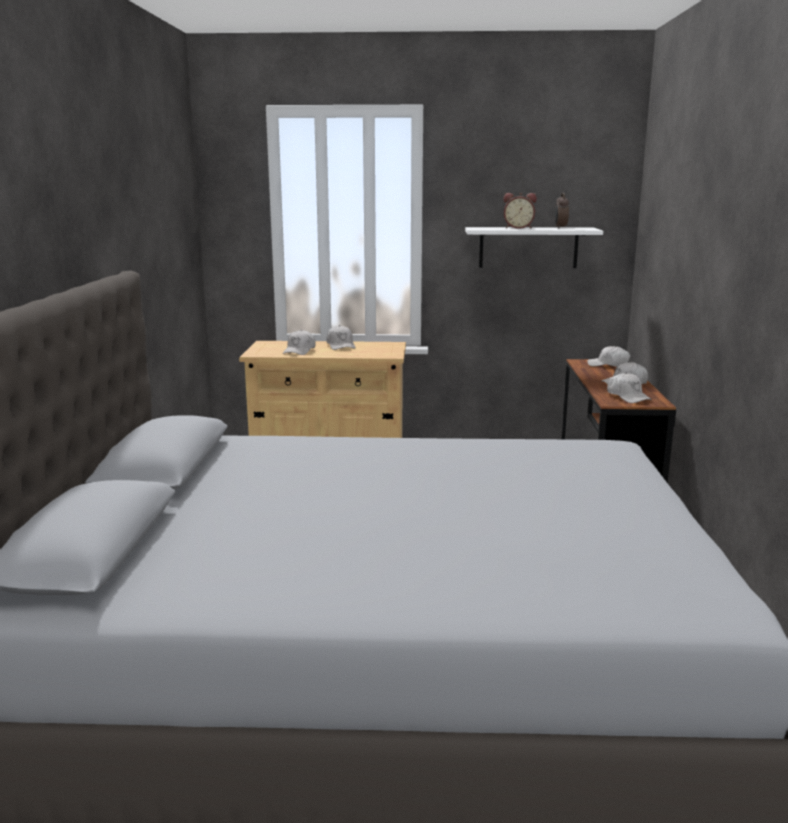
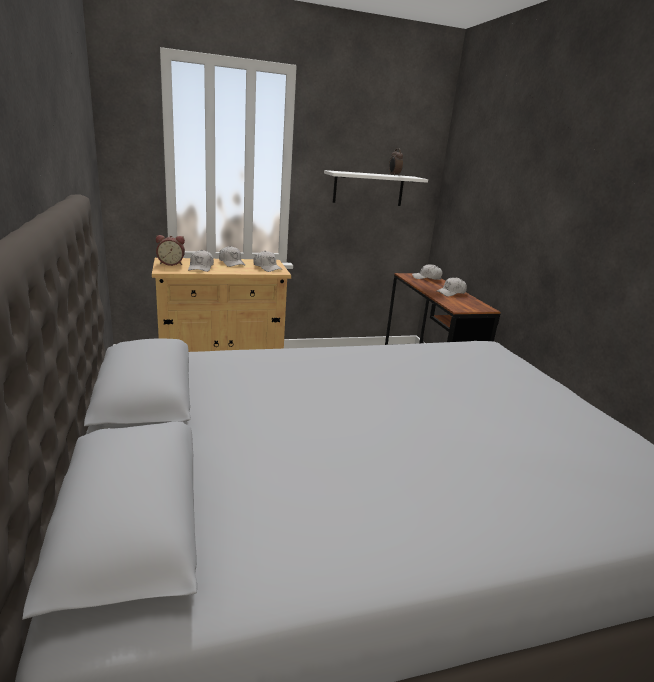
camera: 20 degrees left, 5 degrees up
(518, 228) = (365, 173): alarm clock -> alarm clock (171, 263)
(628, 397) = (463, 304): white cap -> white cap (267, 267)

